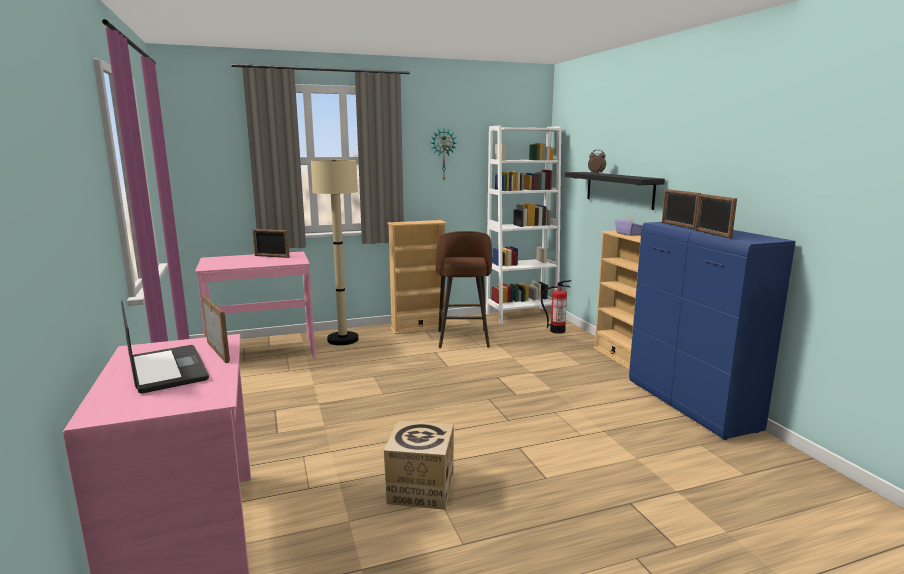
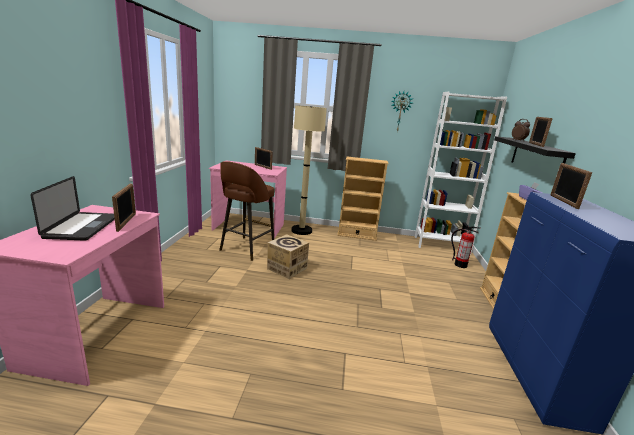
camera: 25 degrees right, 5 degrees up
(421, 489) = (247, 358): cardboard box -> cardboard box (287, 268)
(463, 340) = (380, 252): brown stool -> brown stool (246, 249)
(712, 234) = (588, 218): picture frame -> picture frame (535, 144)

